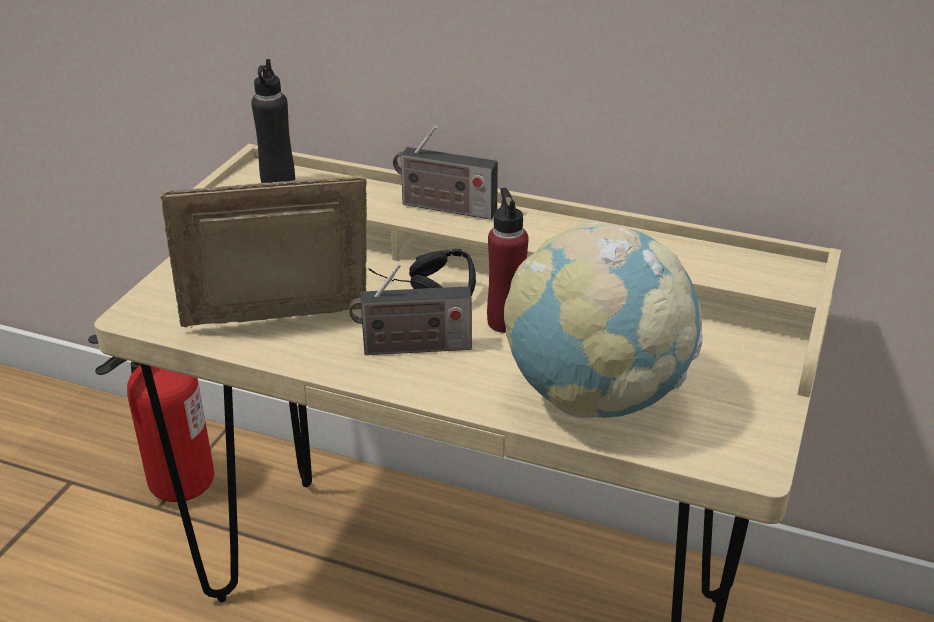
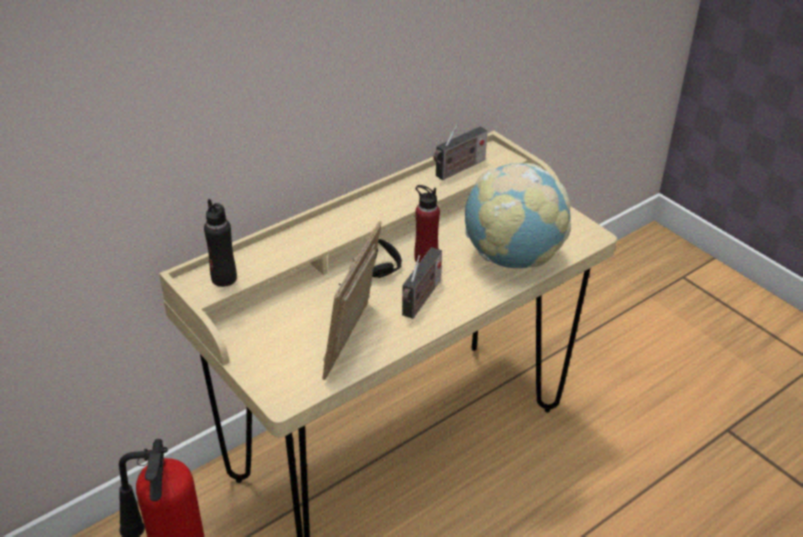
camera: 60 degrees left, 5 degrees up
(444, 208) = (325, 227): radio -> radio (459, 169)

